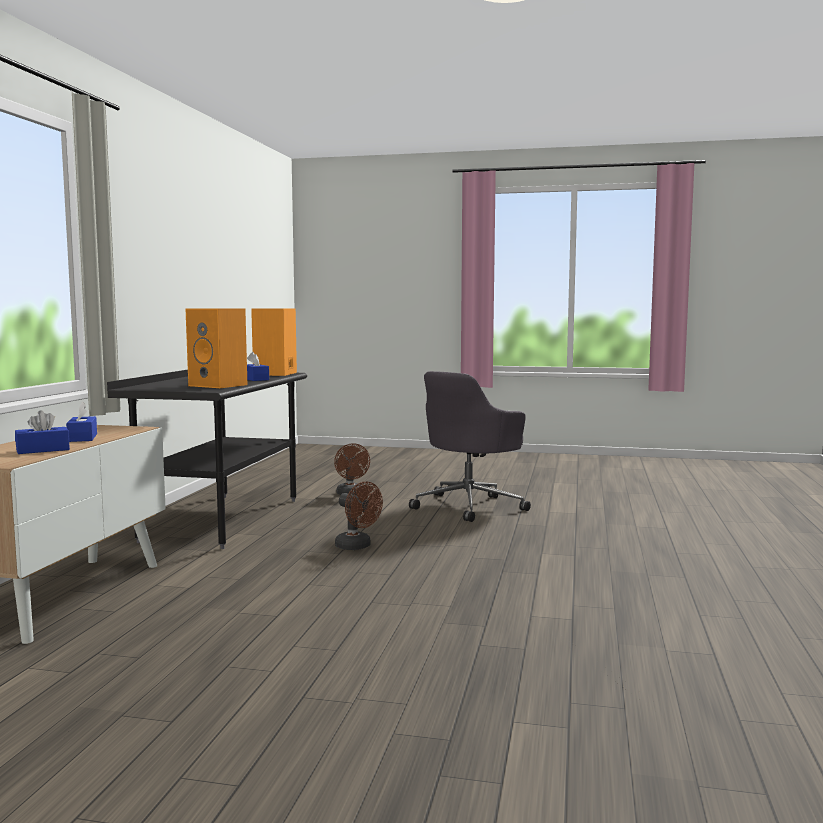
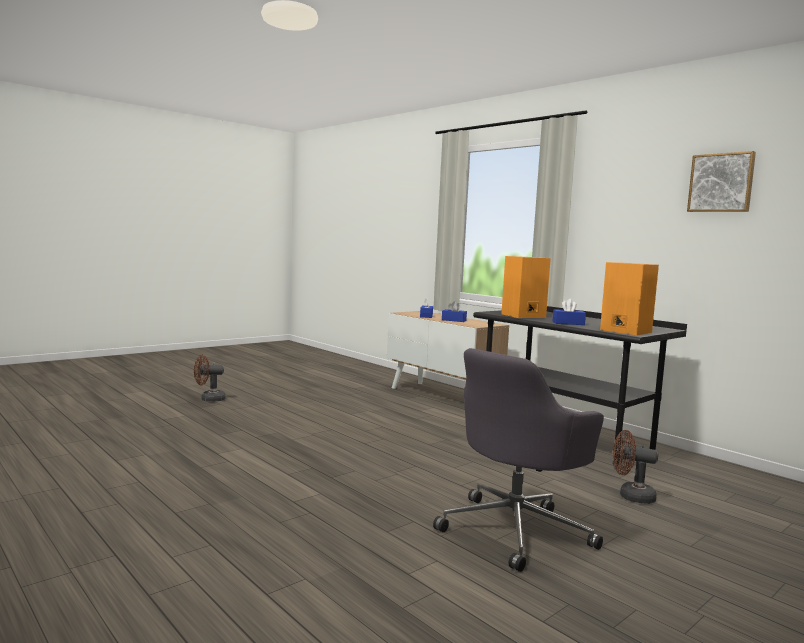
camera: 125 degrees right, 0 degrees up
(189, 228) = (721, 183): none -> picture
(357, 547) = (435, 451): brown fan -> brown fan (208, 399)
(470, 506) = (516, 530): grey office chair -> grey office chair turned 120 degrees counterclockwise

